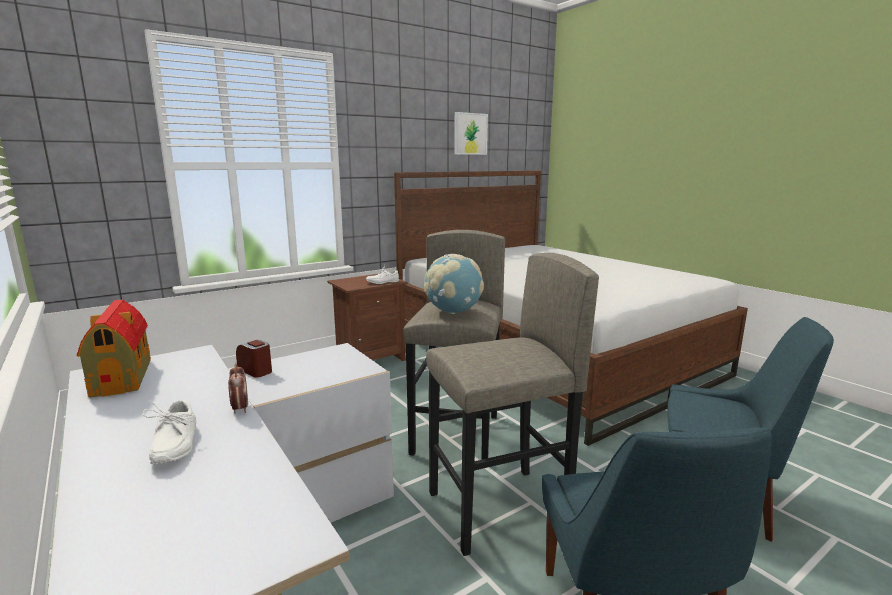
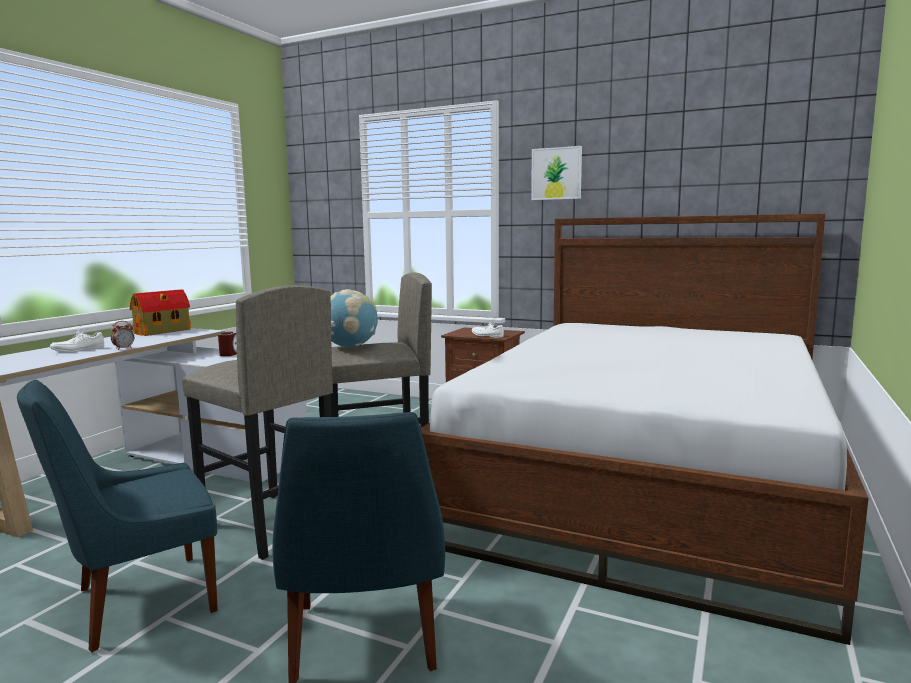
camera: 60 degrees right, 5 degrees down
(470, 134) = (681, 165): picture -> picture (556, 173)

